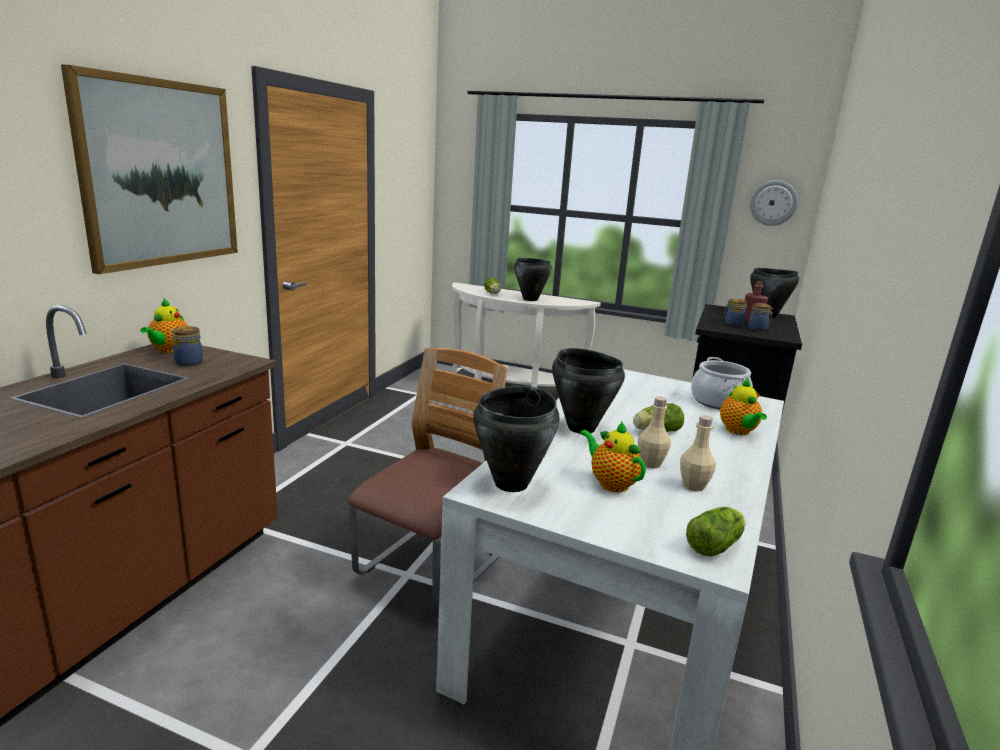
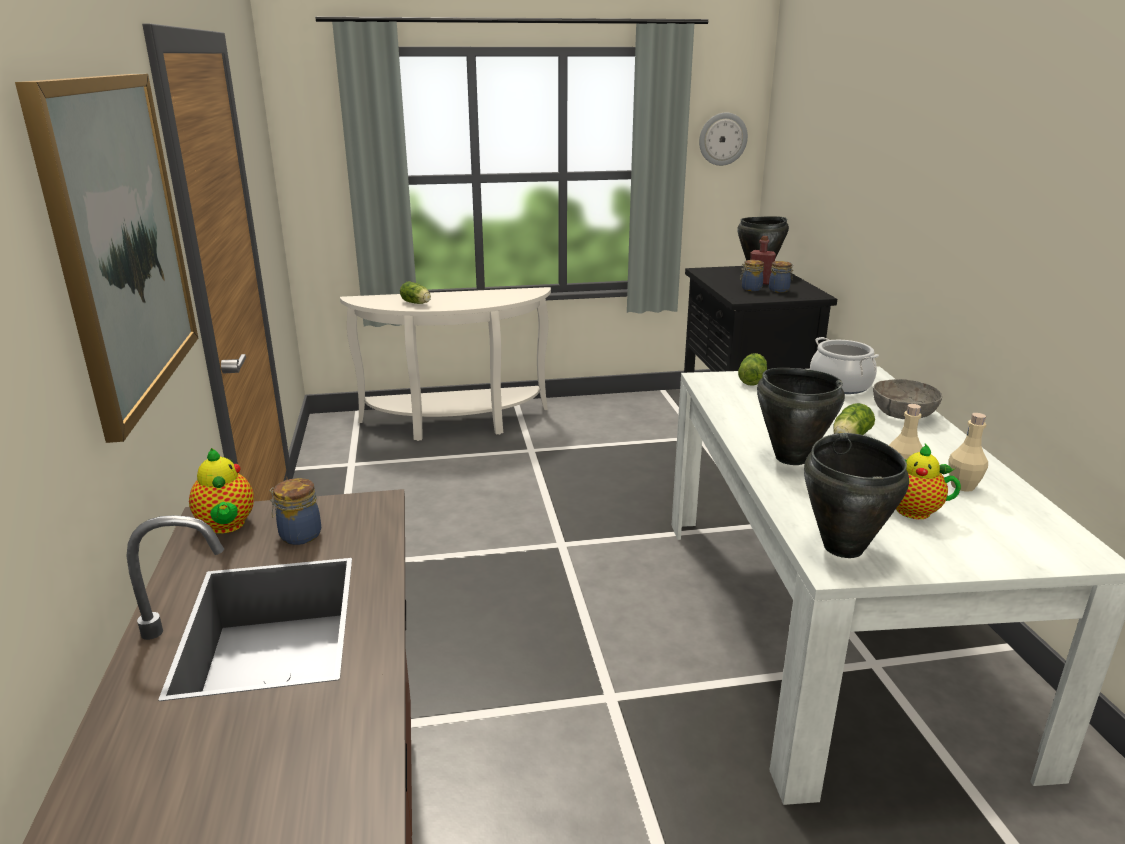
camera: 30 degrees left, 5 degrees up
(429, 568) = (623, 678): chair -> none
(530, 299) = (473, 302): black cooking pot -> none
(716, 545) = (1061, 537): lettuce -> lettuce (752, 379)
(738, 431) = (902, 413): teapot -> grey bowl

